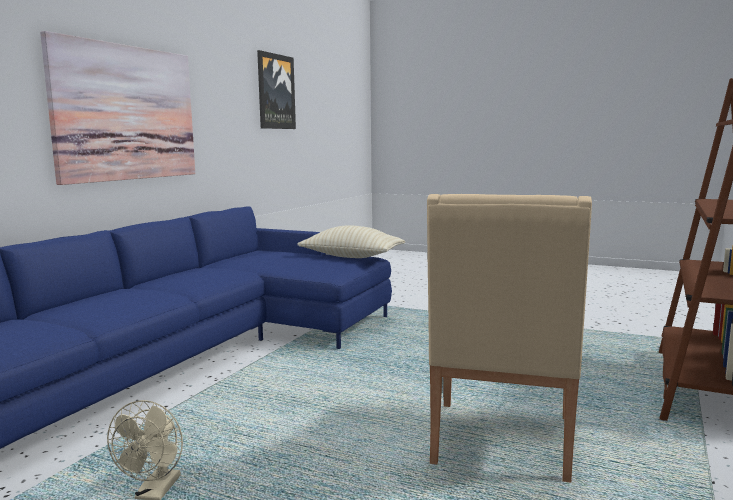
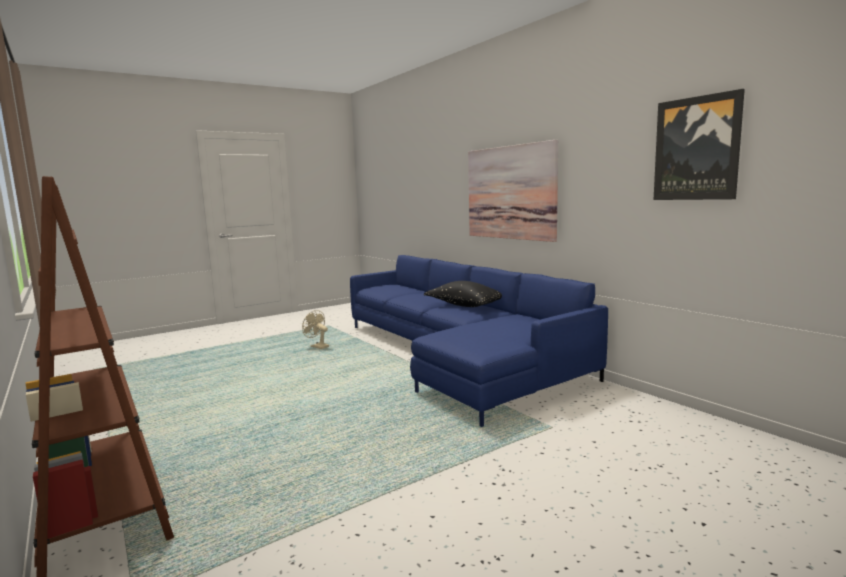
camera: 120 degrees right, 0 degrees up
(182, 277) = (465, 305): none -> black pillow
(351, 257) = (484, 344): beige pillow -> none
(501, 442) = (229, 401): beige armchair -> none

